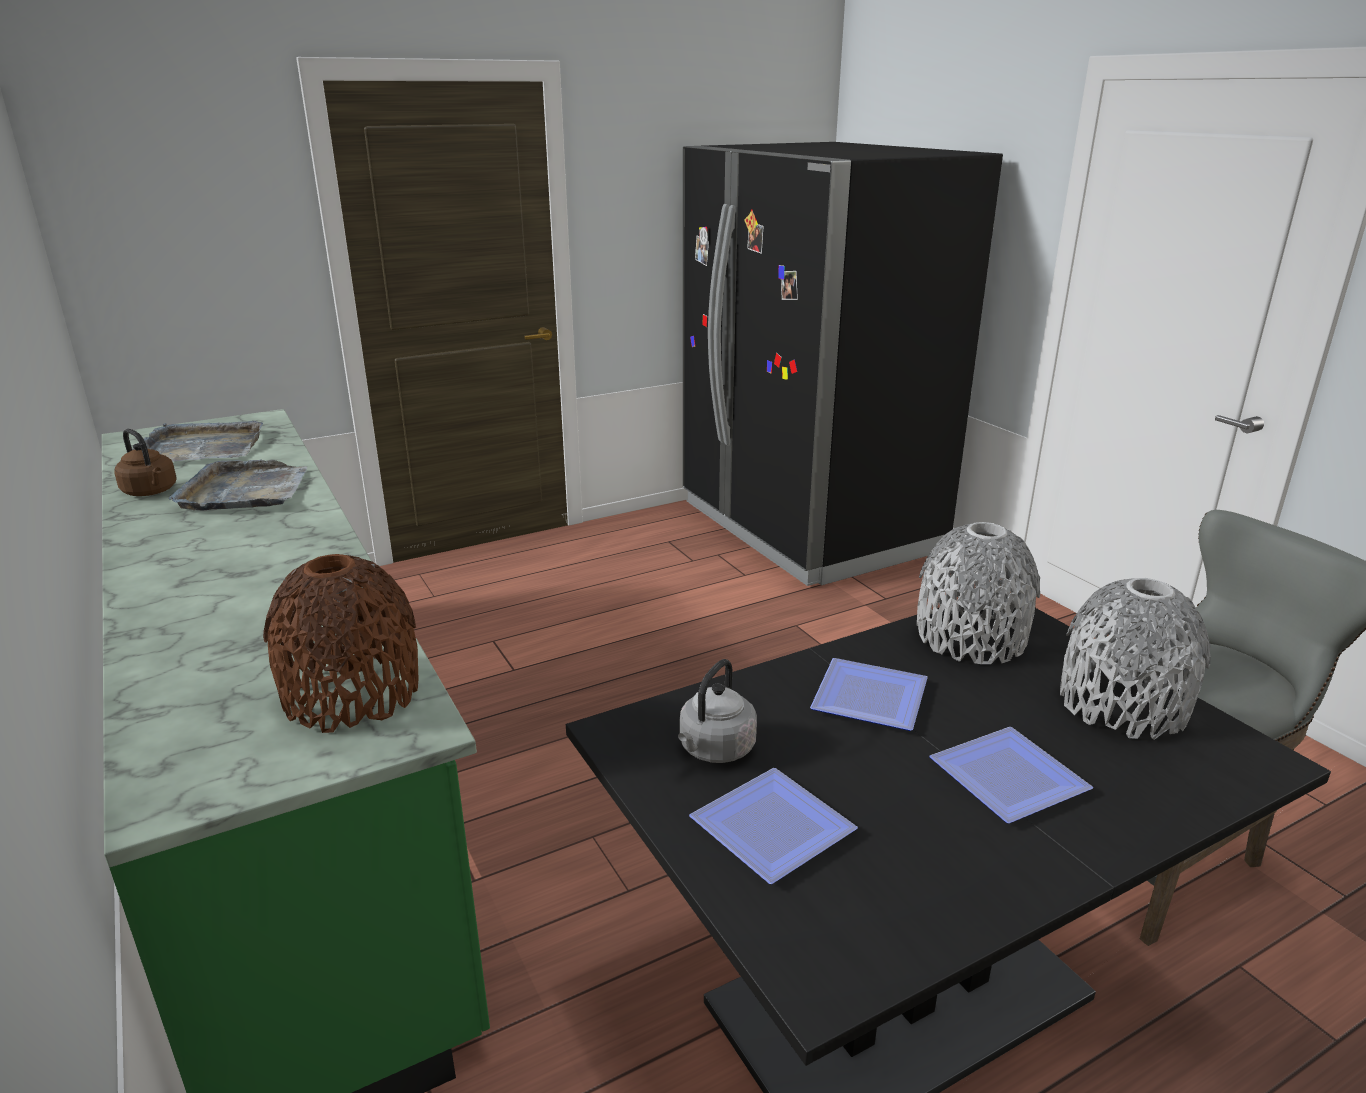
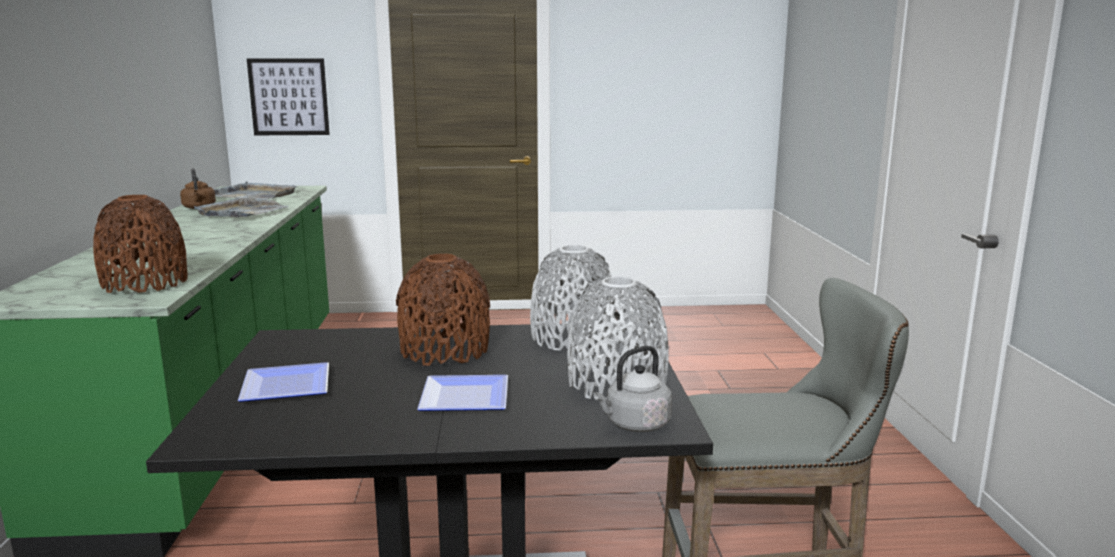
camera: 25 degrees right, 10 degrees down
(178, 270) = (289, 97): none -> picture
(714, 750) = (316, 353): grey kettle -> grey kettle (634, 425)
(808, 526) = (719, 336): black fridge -> none
(865, 699) = (445, 351): plate -> brown vase

